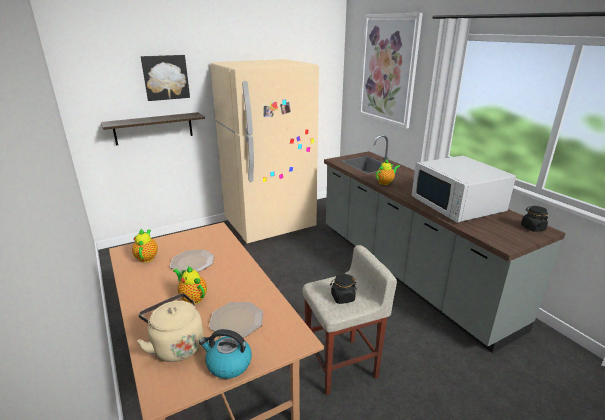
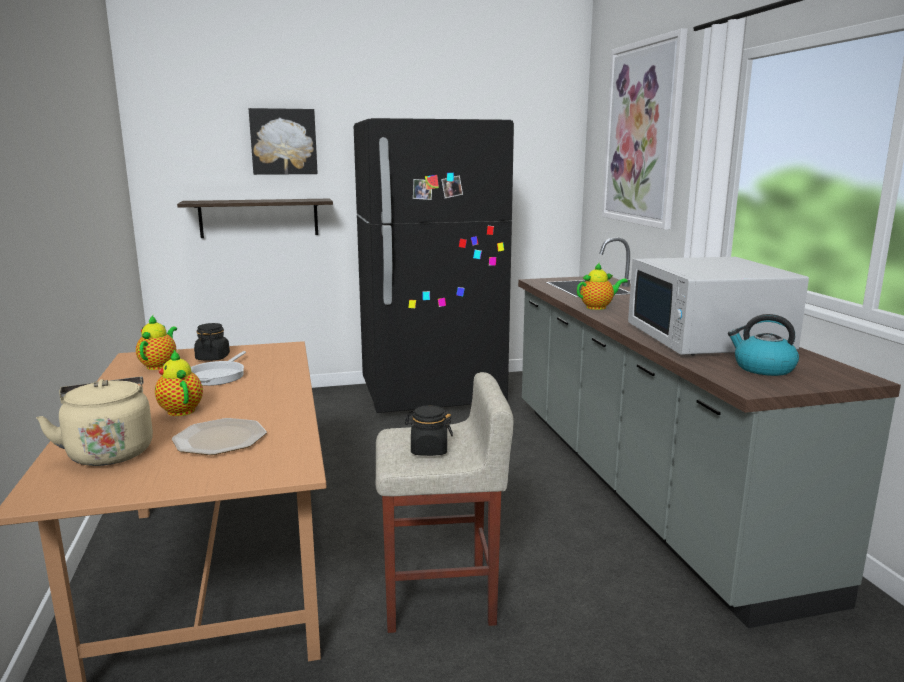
camera: 15 degrees right, 10 degrees down
(193, 262) = (218, 375): plate -> frying pan
(228, 364) = (161, 480): kettle -> kettle (762, 368)
(270, 225) = (432, 395): beige fridge -> black fridge
(532, 228) = (833, 373): black jar -> black jar (213, 358)

